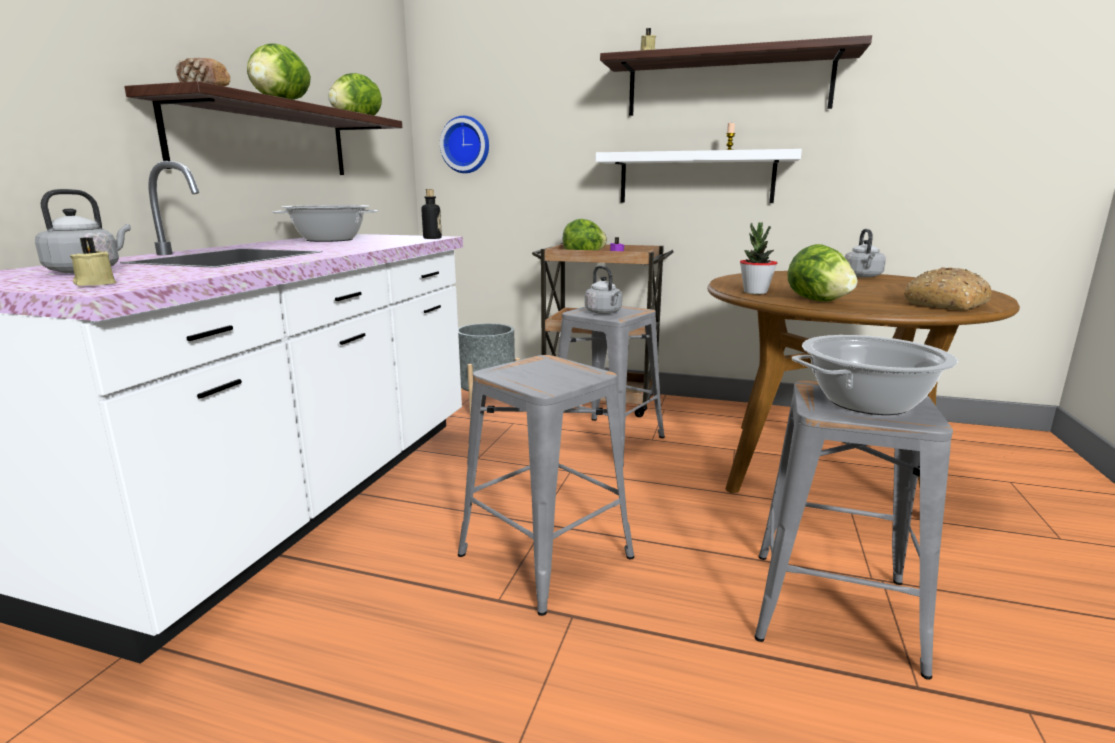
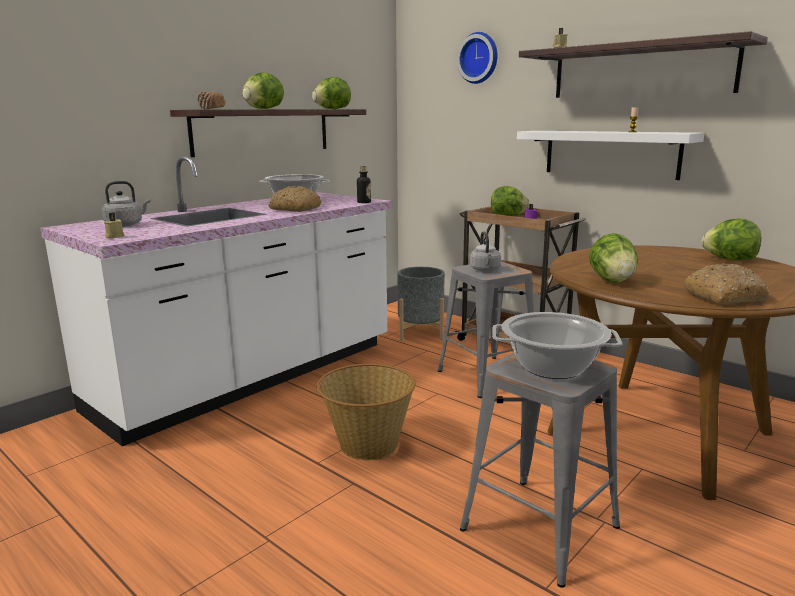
camera: 25 degrees right, 0 degrees up
(351, 246) = (294, 209): none -> bread
(466, 145) = (432, 119): wall clock -> wall clock (479, 58)
(544, 556) = (367, 445): grey stool -> basket
(755, 292) = (578, 267): potted plant -> none
(862, 276) = (729, 259): grey kettle -> lettuce

